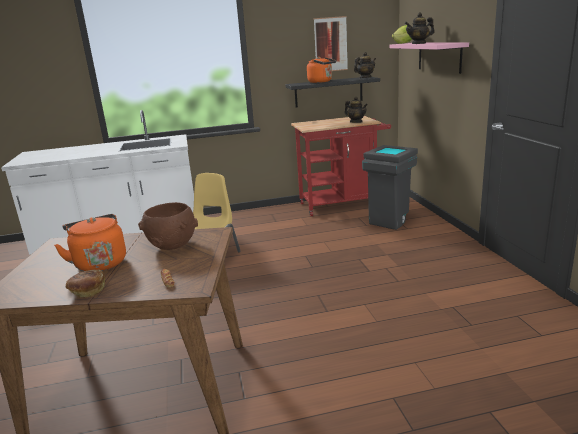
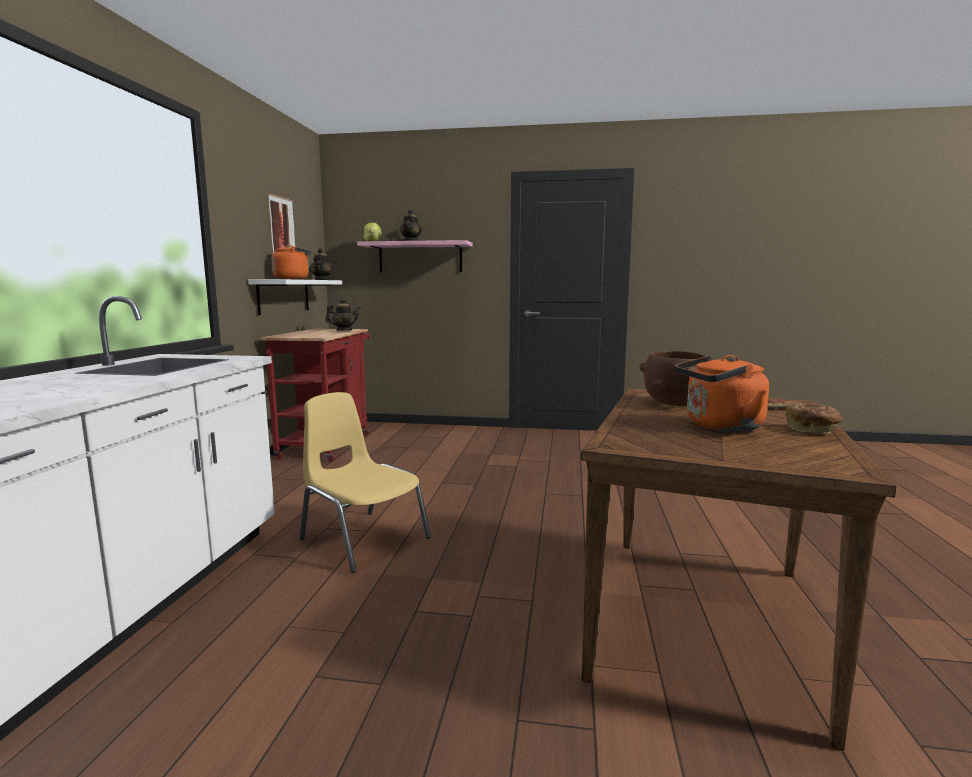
camera: 70 degrees left, 10 degrees down
(328, 92) = (284, 296): black shelf -> white shelf
(390, 222) = (418, 439): grey trash can -> none

